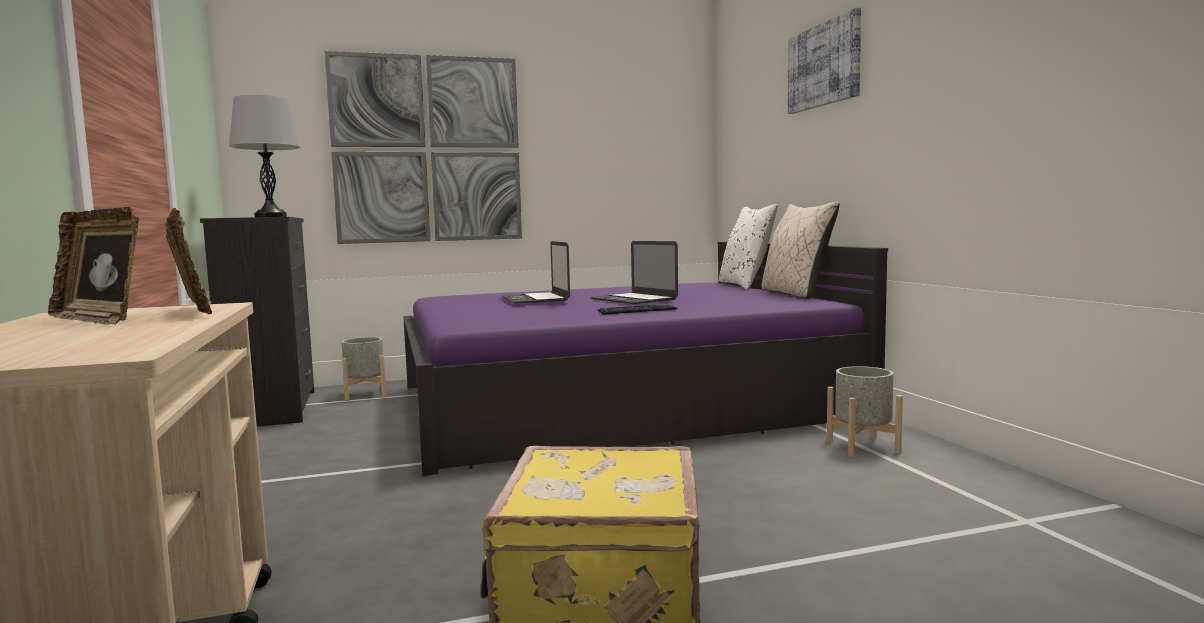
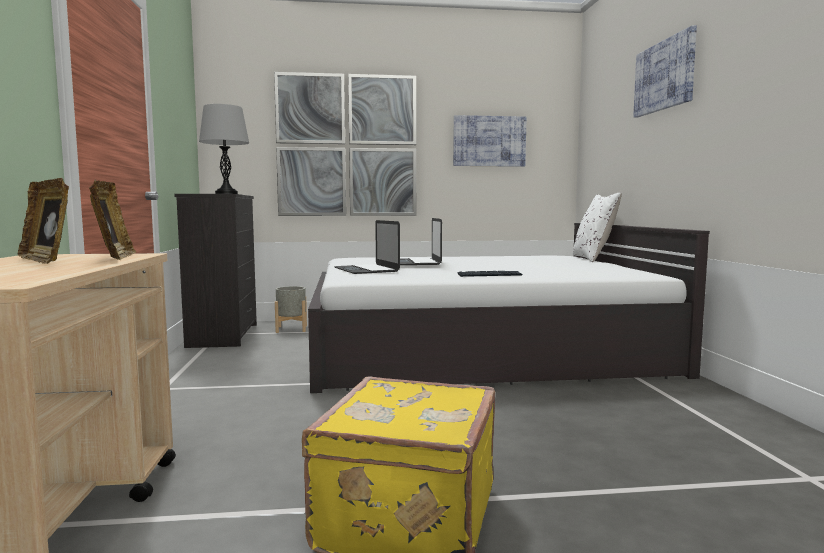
camera: 10 degrees right, 0 degrees up
(609, 142) = (489, 141): none -> picture
(618, 402) = (478, 347): purple bed -> white bed
(633, 299) = (493, 266): laptop -> laptop (366, 269)
(795, 294) = (631, 267): beige pillow -> none
(863, 447) = (674, 399): grey planter -> none

